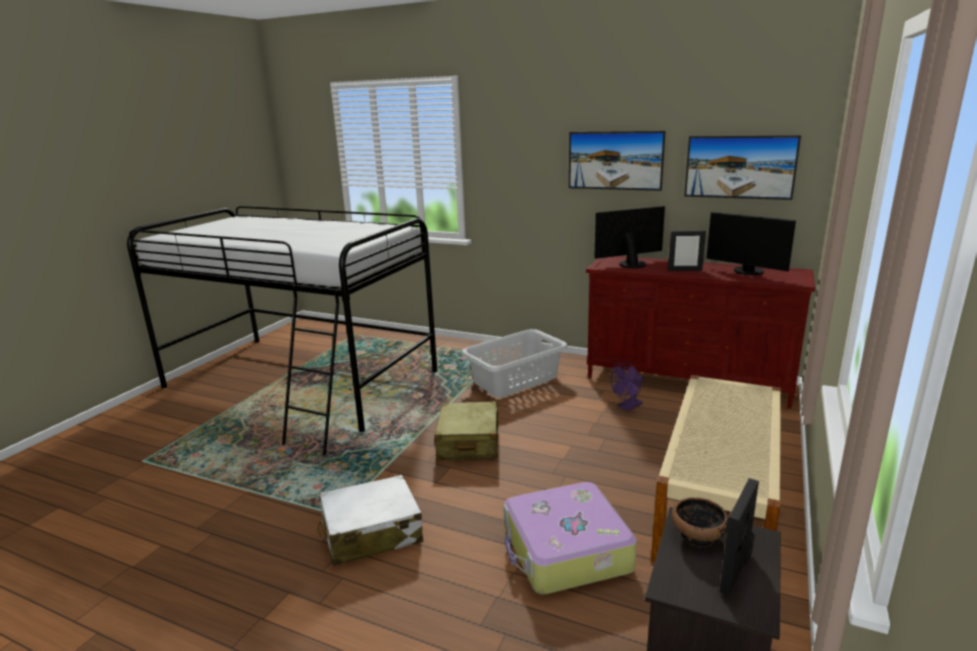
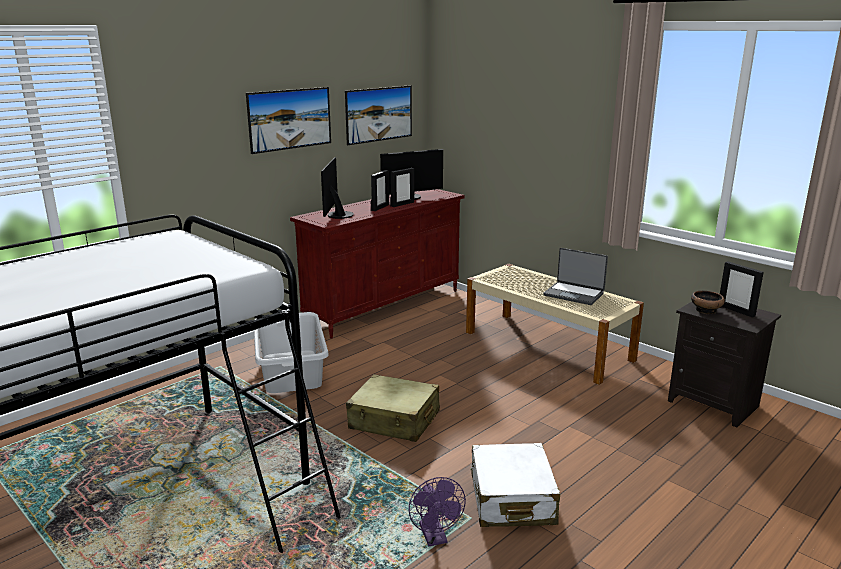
camera: 70 degrees left, 0 degrees up
(565, 551) = (576, 411): suitcase -> none
(627, 407) = (400, 338): purple fan -> purple fan (435, 538)
(714, 274) = (402, 204): none -> picture frame
(731, 445) = (574, 294): none -> laptop

